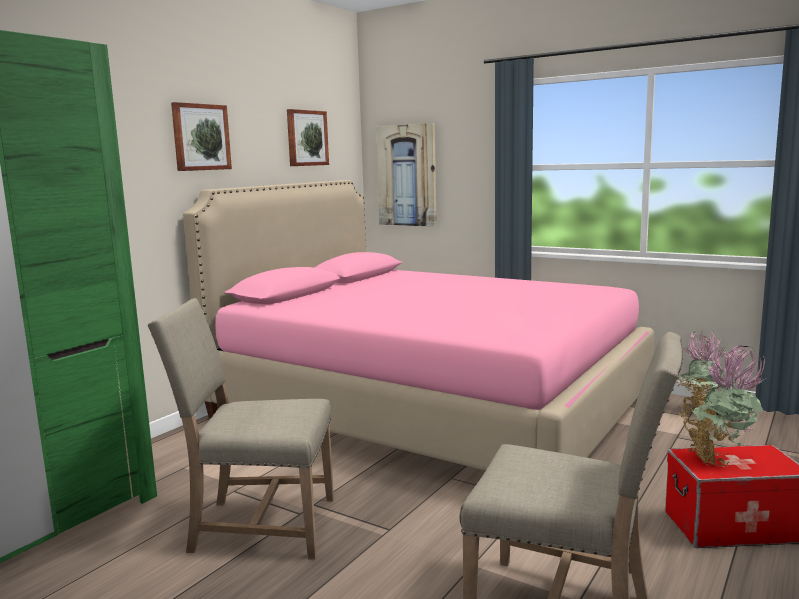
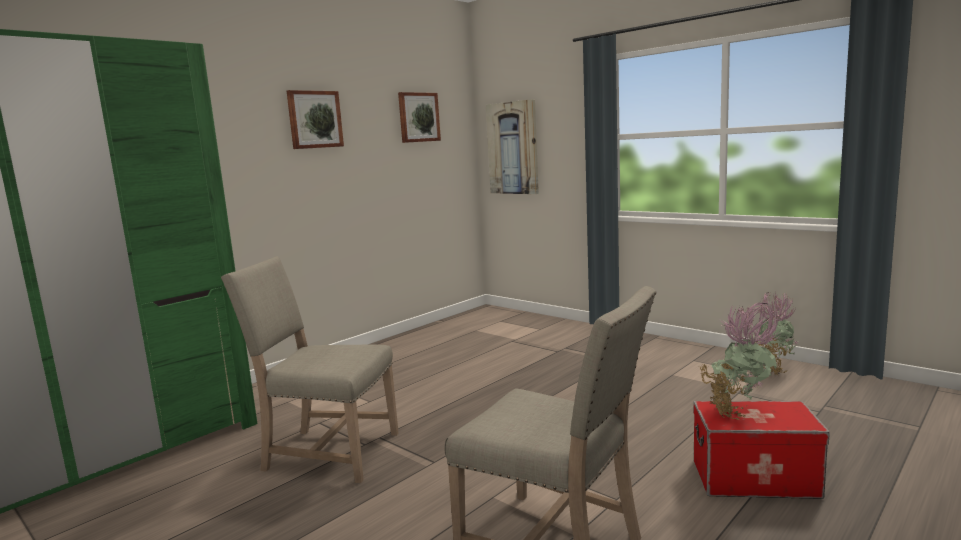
camera: 10 degrees right, 0 degrees up
(428, 408) = (514, 359): pink bed -> none

